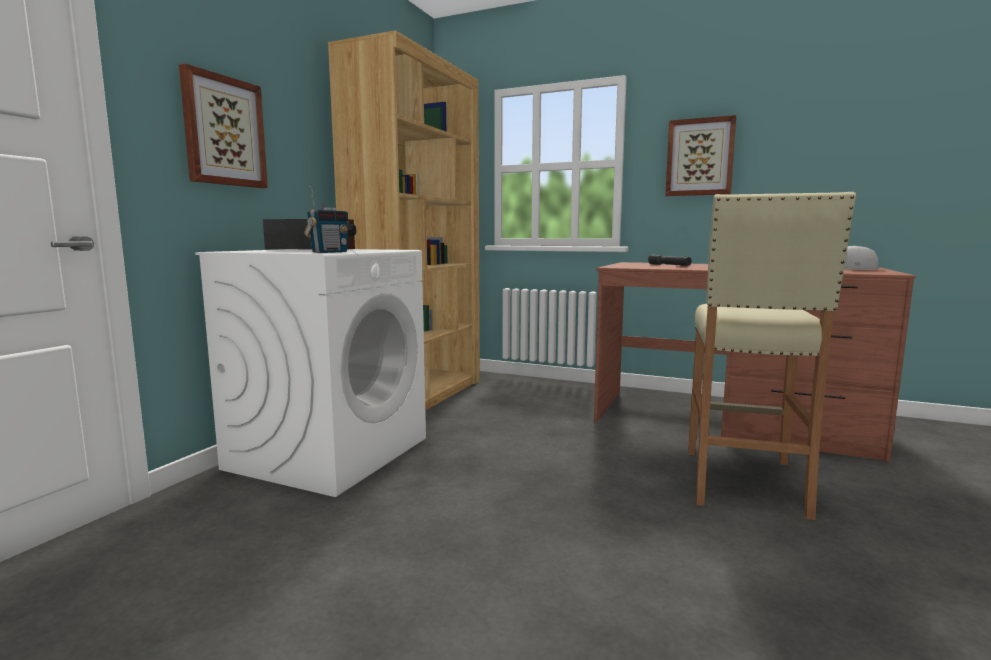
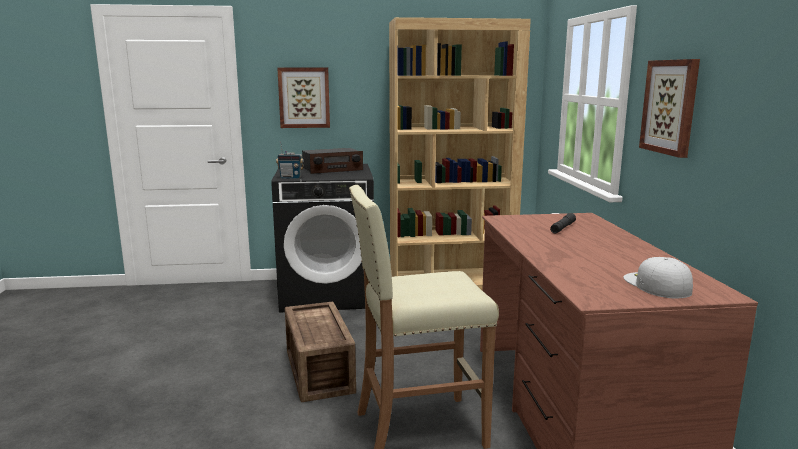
camera: 60 degrees right, 5 degrees up
(329, 452) = (328, 293): white washing machine -> black washing machine
(573, 507) = (318, 372): none -> crate

